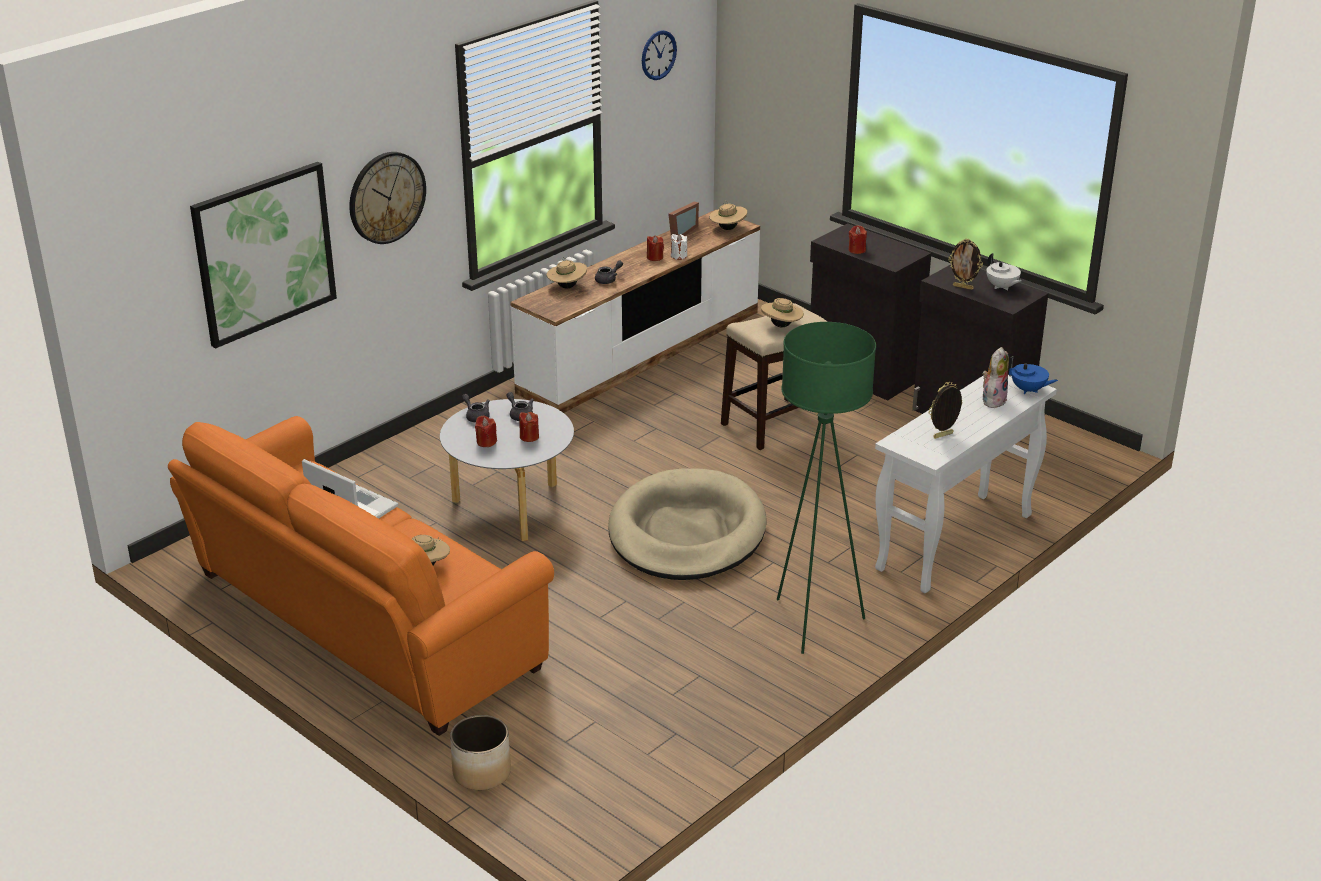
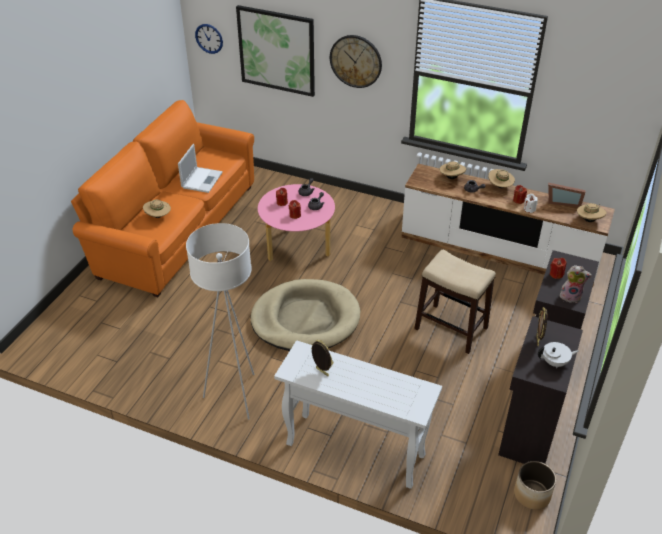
camera: 70 degrees right, 10 degrees up
(481, 772) = (72, 300): planter -> planter (531, 494)
(510, 507) = (297, 246): grey coffee table -> pink coffee table
(658, 55) = (601, 80): wall clock -> wall clock (209, 38)
(781, 326) = (456, 272): beige hat -> beige hat (500, 186)
(813, 622) = (236, 396): green floor lamp -> white floor lamp
(993, 400) = (387, 390): plush toy -> plush toy (571, 296)
(1001, 287) = (555, 362): white teapot -> white teapot turned 135 degrees counterclockwise
(1028, 390) = (413, 409): blue teapot -> none

